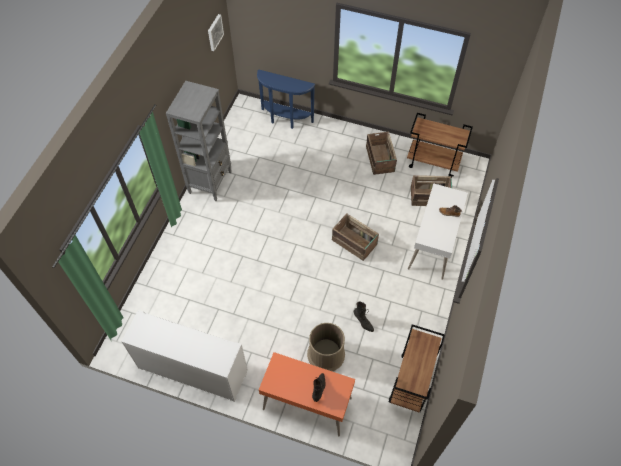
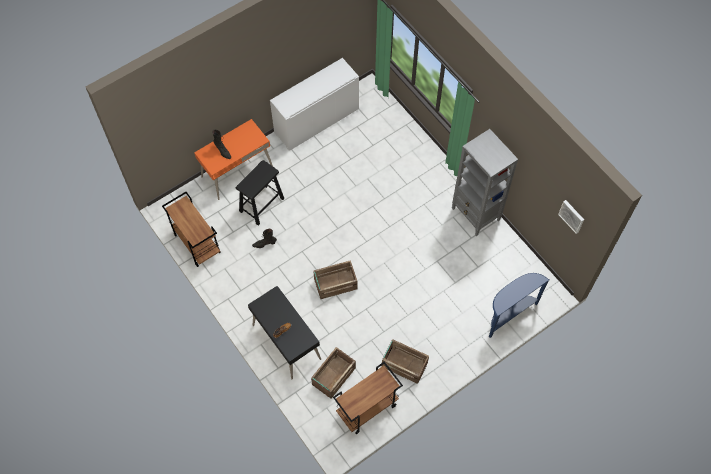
camera: 125 degrees right, 5 degrees up
(326, 354) = (261, 205): brown trash can -> black stool
(433, 245) = (286, 342): white desk -> black desk

